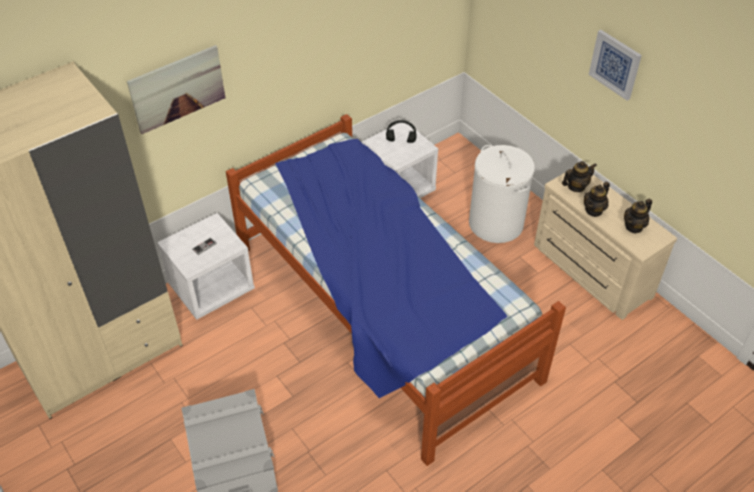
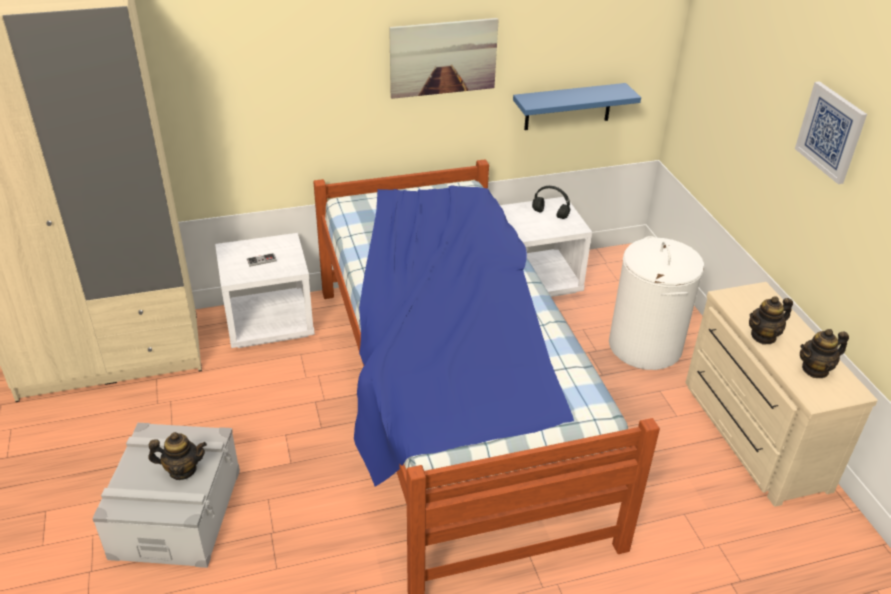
camera: 20 degrees right, 10 degrees down
(177, 89) = (261, 49): picture -> picture (443, 57)
(399, 56) = (568, 106): none -> blue shelf
(576, 186) = (750, 304): teapot -> teapot (182, 470)

